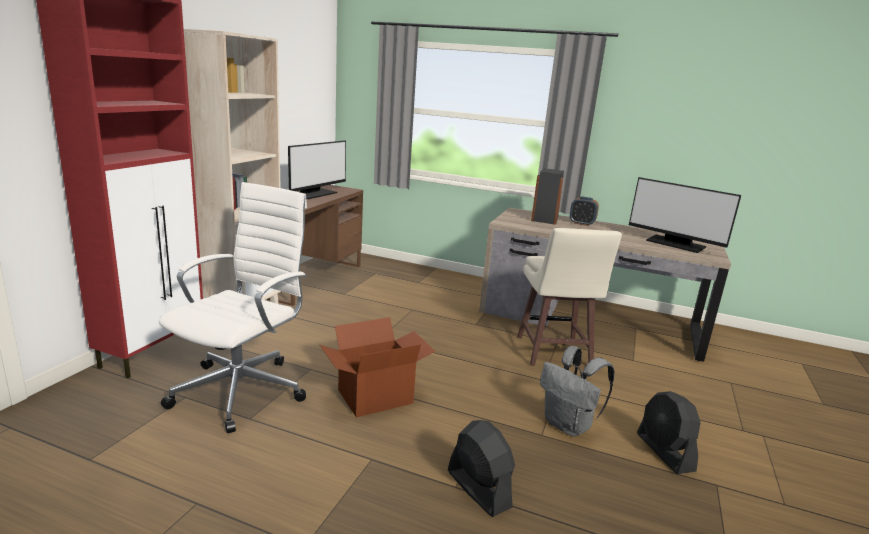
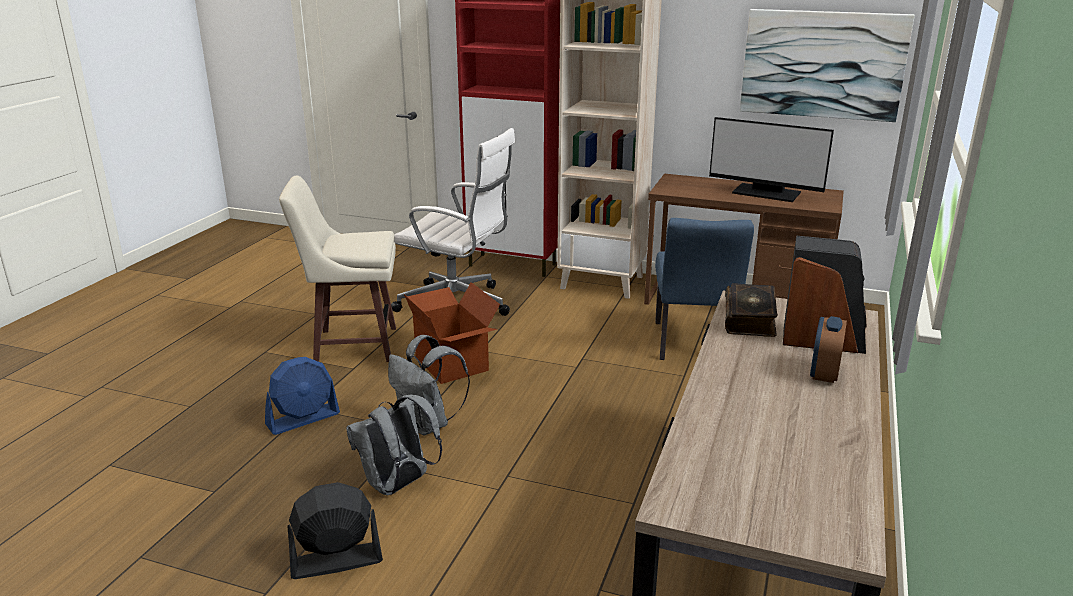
camera: 90 degrees right, 5 degrees up
(302, 101) = (822, 64): none -> picture
(371, 300) = (693, 346): none -> blue chair
(478, 488) = (303, 419): black fan -> blue fan
(481, 411) = (428, 424): none -> grey backpack
(527, 224) = (750, 319): none -> book
(553, 353) = (594, 495): beige stool -> beige stool (352, 345)
(675, 244) = (754, 471): monitor -> none

